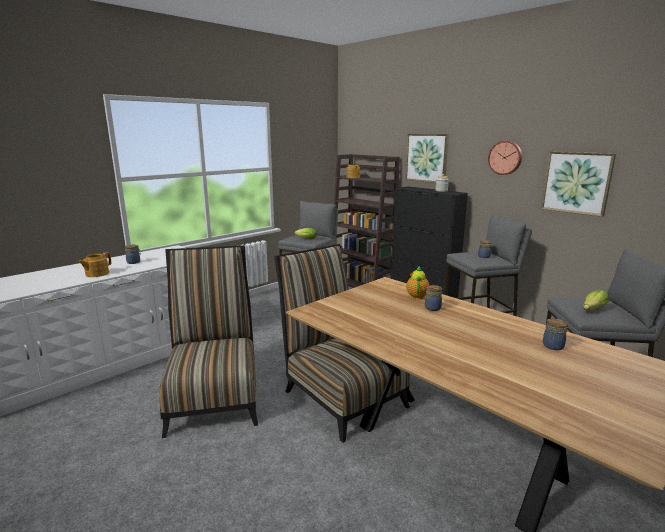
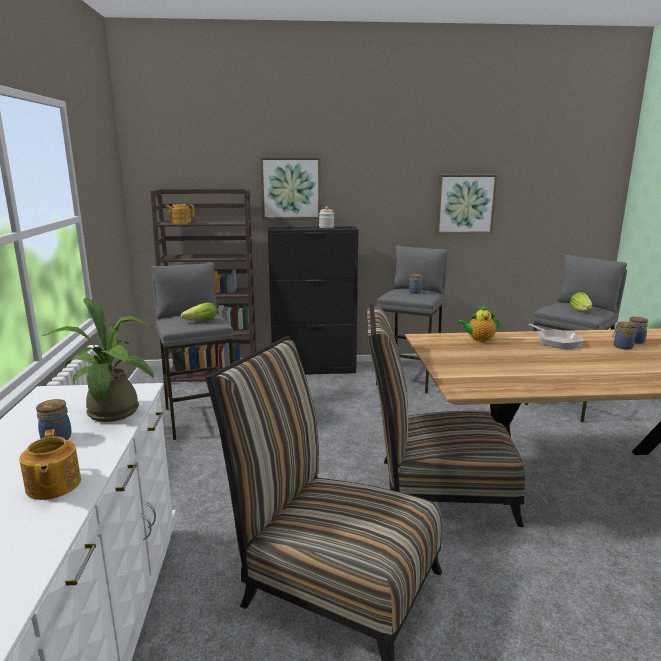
camera: 50 degrees left, 0 degrees up
(163, 261) = (113, 415): none -> potted plant
(417, 296) = (478, 340): teapot -> teapot turned 60 degrees counterclockwise
(432, 308) = (516, 345): jar -> jar (622, 347)
(474, 318) = (556, 341): none -> frying pan
(505, 157) = (393, 183): wall clock -> none

